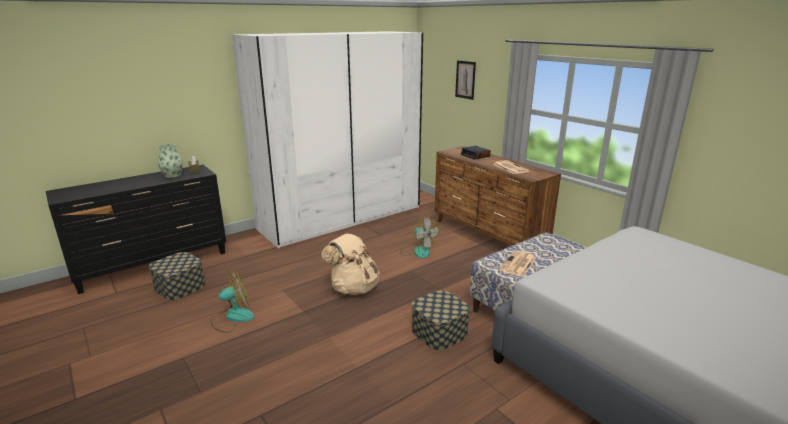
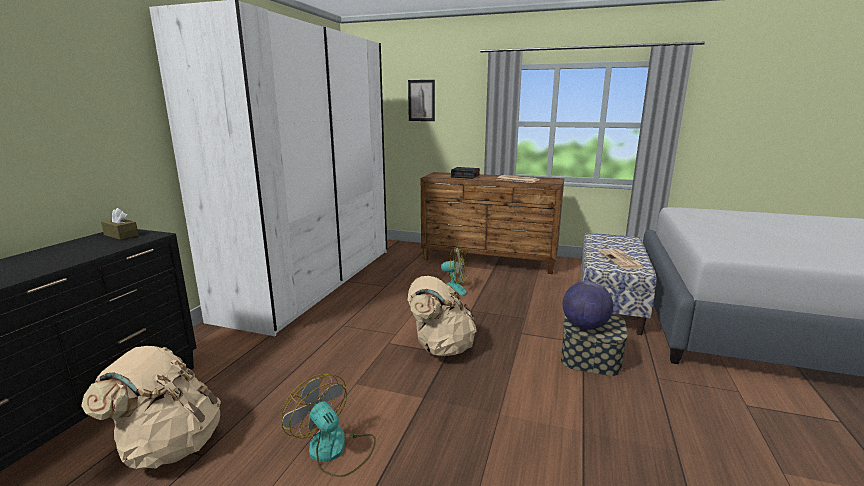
camera: 35 degrees left, 5 degrees down
(172, 175) = (85, 247): vase -> none
(180, 286) = (169, 446): storage box -> beige backpack
(232, 317) = (334, 450): fan -> fan turned 75 degrees counterclockwise
(429, 304) = (584, 326): none -> globe

